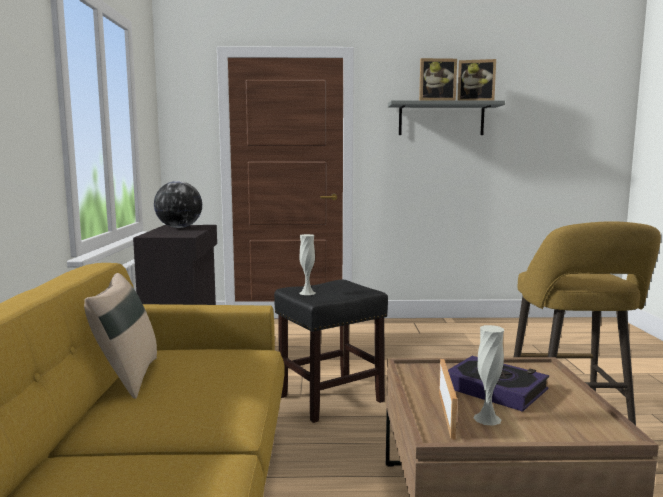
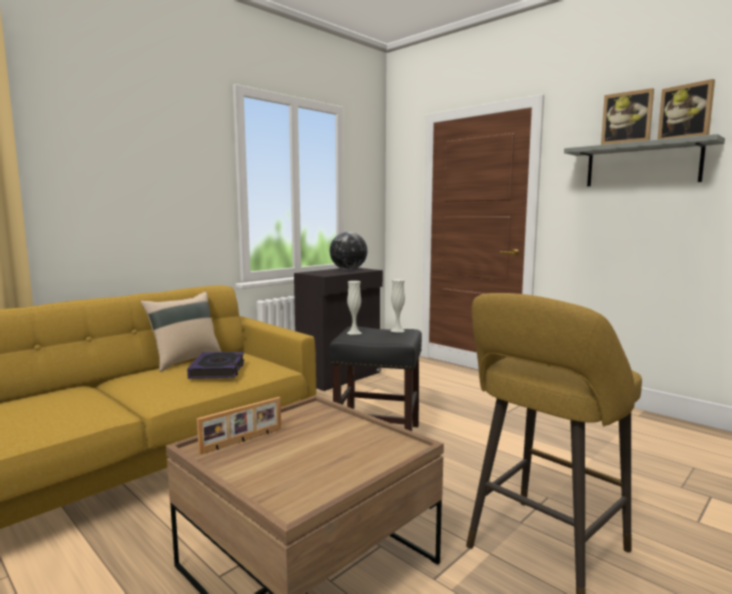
camera: 45 degrees right, 0 degrees up
(487, 418) = (253, 455): white vase -> white vase (397, 330)
(495, 389) = (321, 442): book -> book (218, 370)

